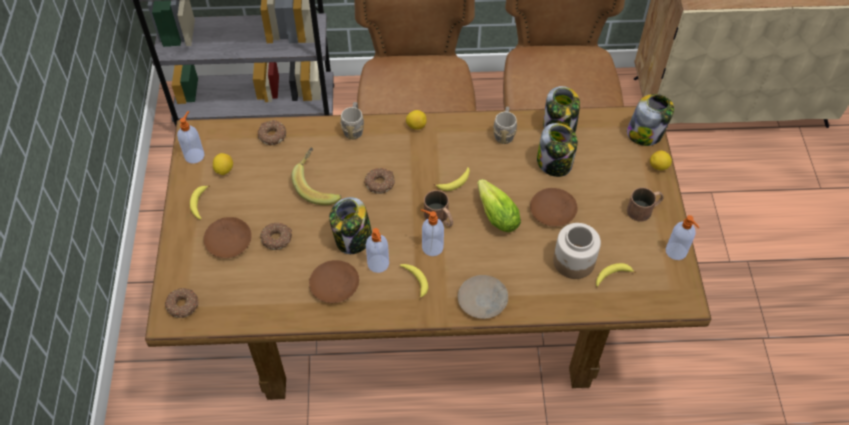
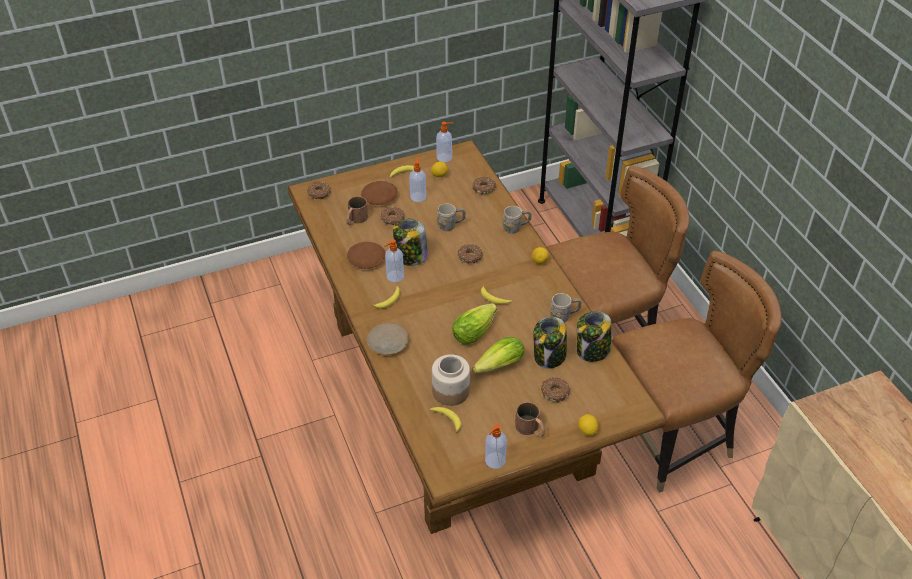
camera: 70 degrees right, 10 degrees down
(319, 185) = (451, 225): banana -> grey mug
(431, 247) = (424, 301): soap dispenser -> soap dispenser (418, 196)
(440, 218) = (454, 299): brown mug -> brown mug (355, 219)
(553, 211) = (497, 366): brown plate -> lettuce
(603, 175) = (554, 392): none -> donut
(645, 133) = (622, 413): jar -> none

